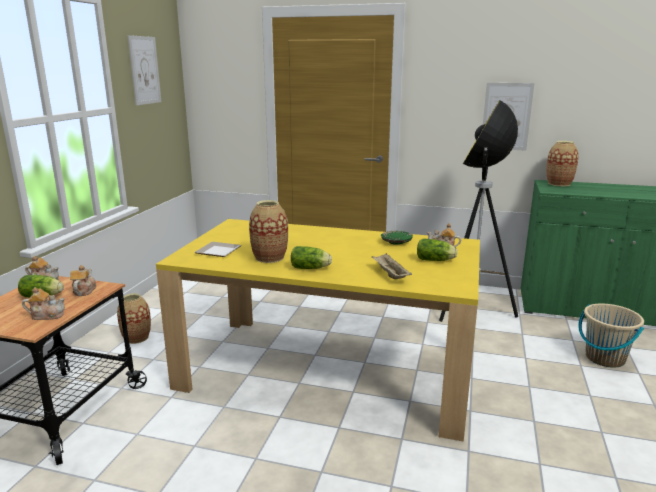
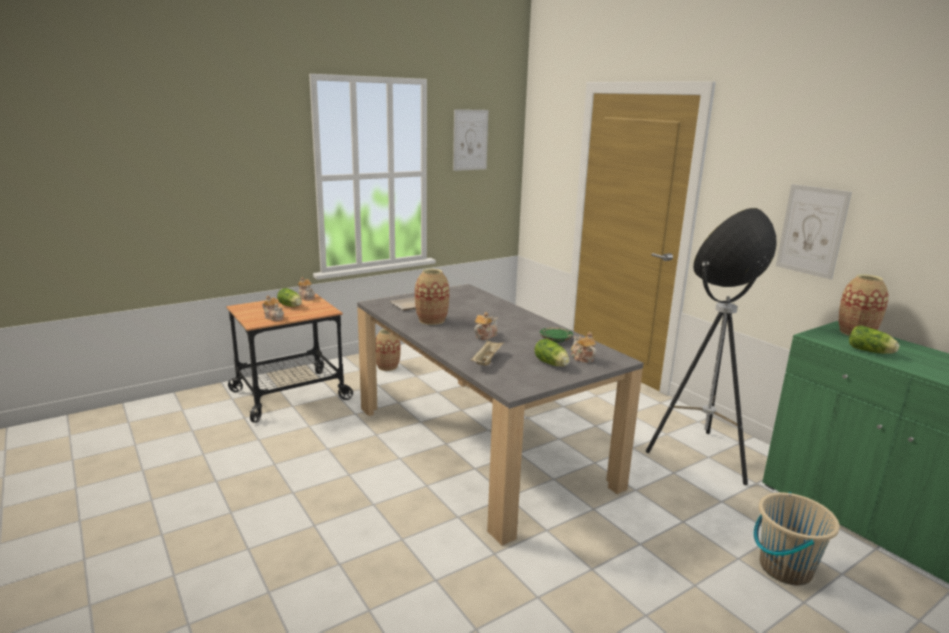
camera: 40 degrees right, 0 degrees up
(84, 291) = (314, 310): teapot -> teapot (485, 336)
(311, 268) = (442, 337): lettuce -> lettuce (871, 352)
(327, 370) = (479, 445): yellow dining table -> grey dining table

